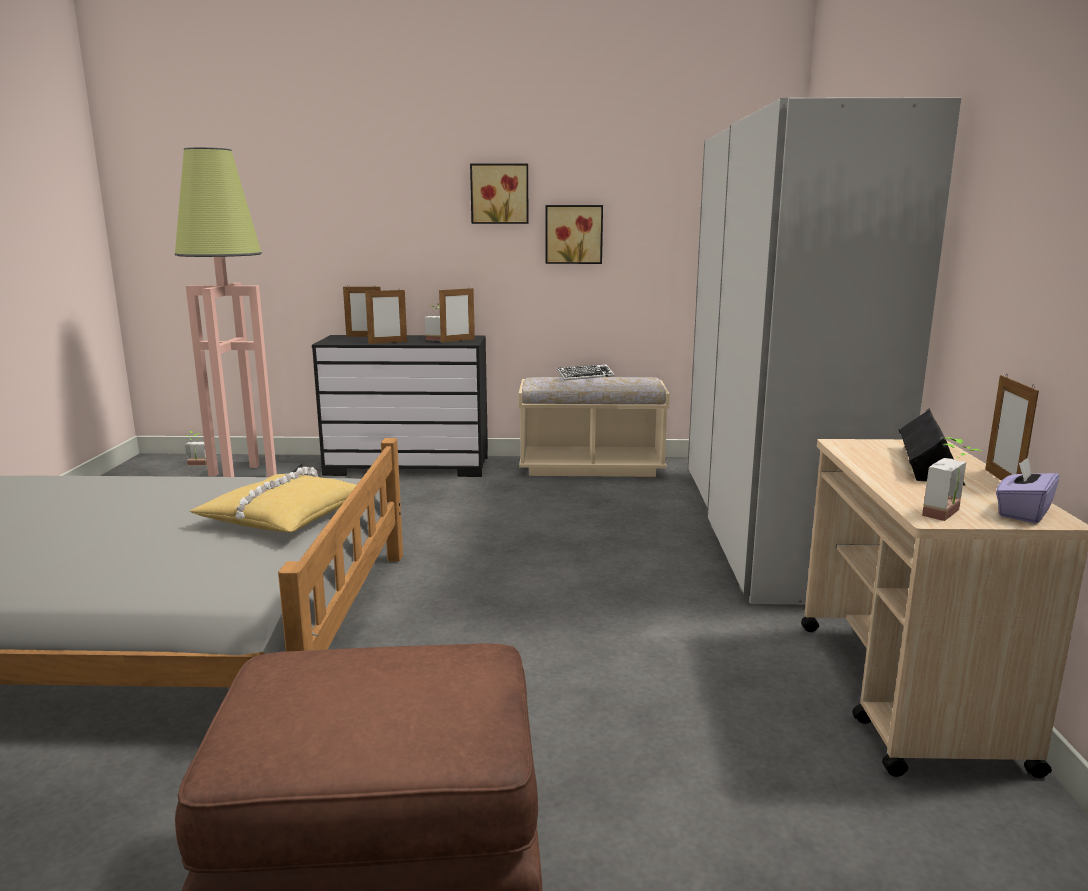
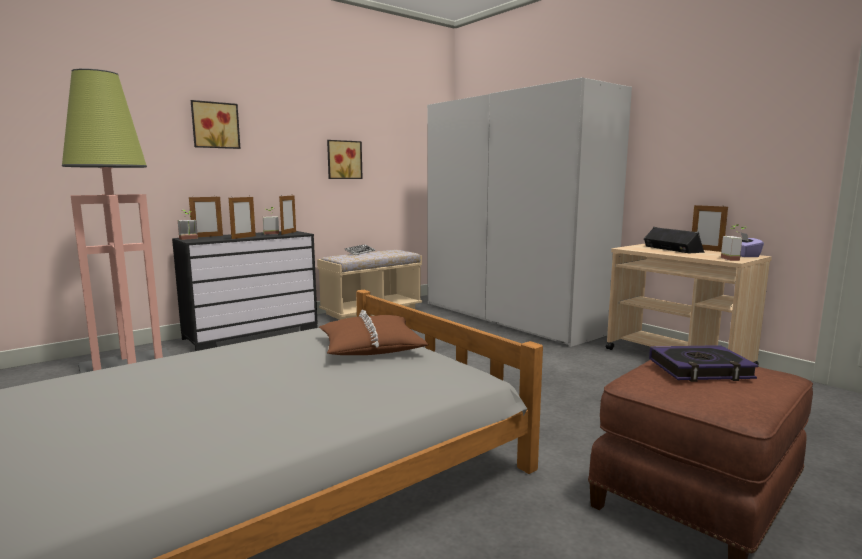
camera: 40 degrees left, 5 degrees down
(197, 465) = (50, 370): potted plant -> potted plant (189, 239)
(284, 517) = (370, 347): yellow pillow -> brown pillow
(377, 683) = (700, 369): none -> book
(499, 194) = (297, 130): picture -> picture (215, 125)

